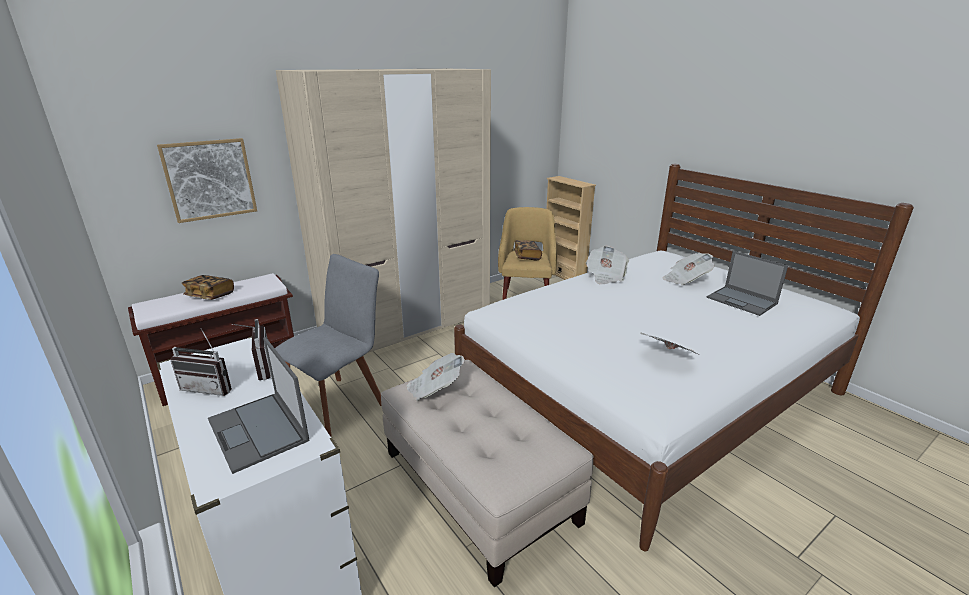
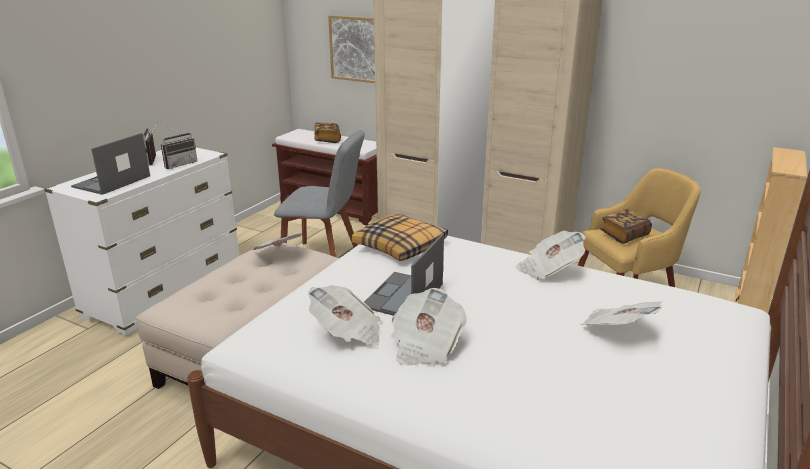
camera: 65 degrees right, 0 degrees up
(534, 312) = (400, 246): none -> pillow
(692, 334) = (425, 345): none -> newspaper
(742, 301) = (589, 386): laptop -> laptop (403, 296)

